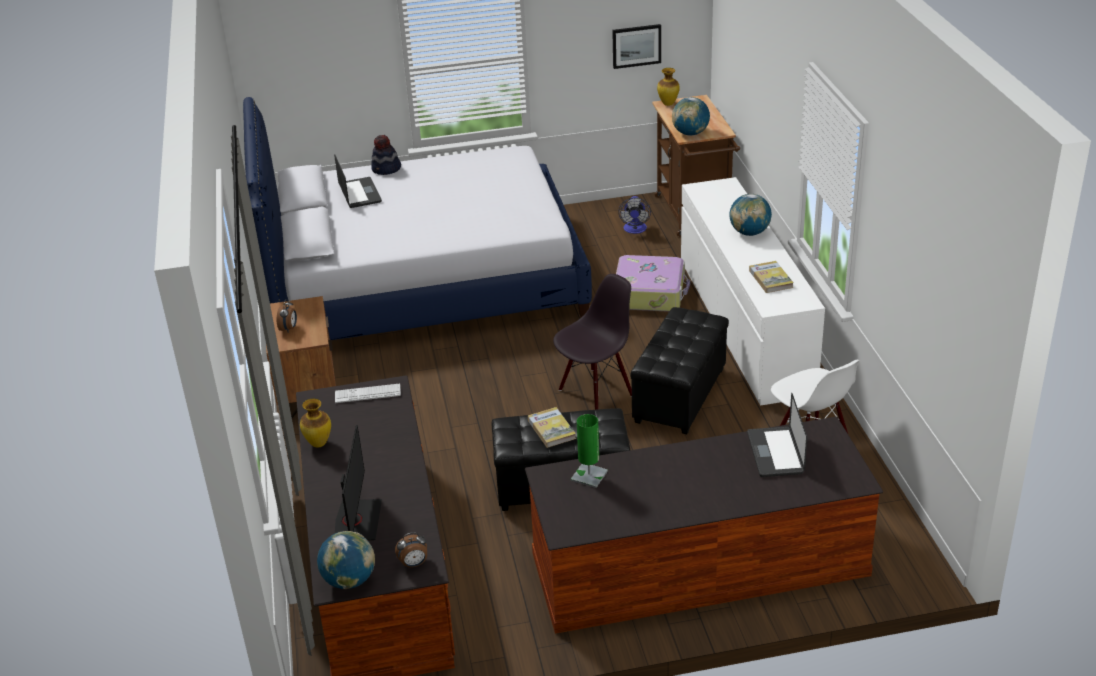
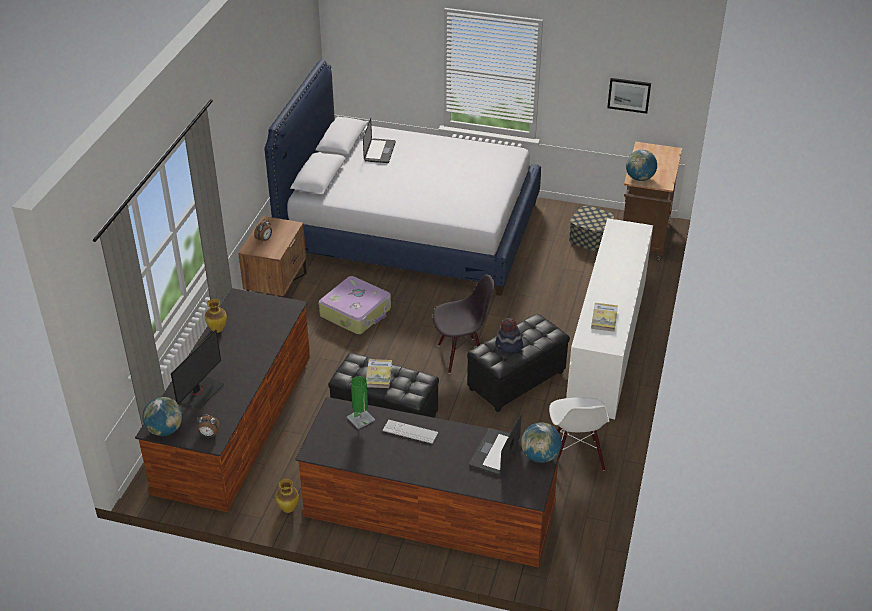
camera: 25 degrees right, 5 degrees up
(368, 394) = (272, 306): keyboard -> keyboard (410, 432)
(386, 169) = (412, 137): hat -> hat (508, 346)
(635, 230) = (590, 238): fan -> storage box
(650, 293) = (560, 293): suitcase -> suitcase (356, 312)
(668, 104) = (645, 147): vase -> vase (288, 509)
(749, 233) = (622, 275): globe -> globe (540, 456)

